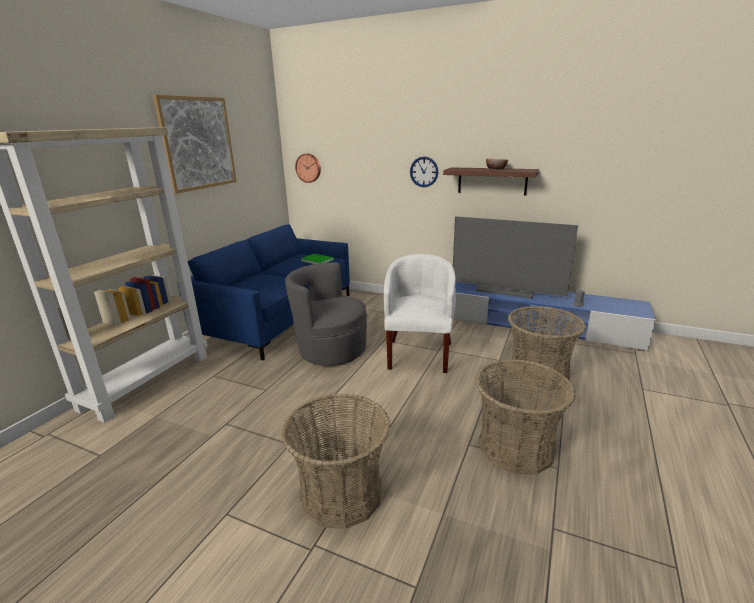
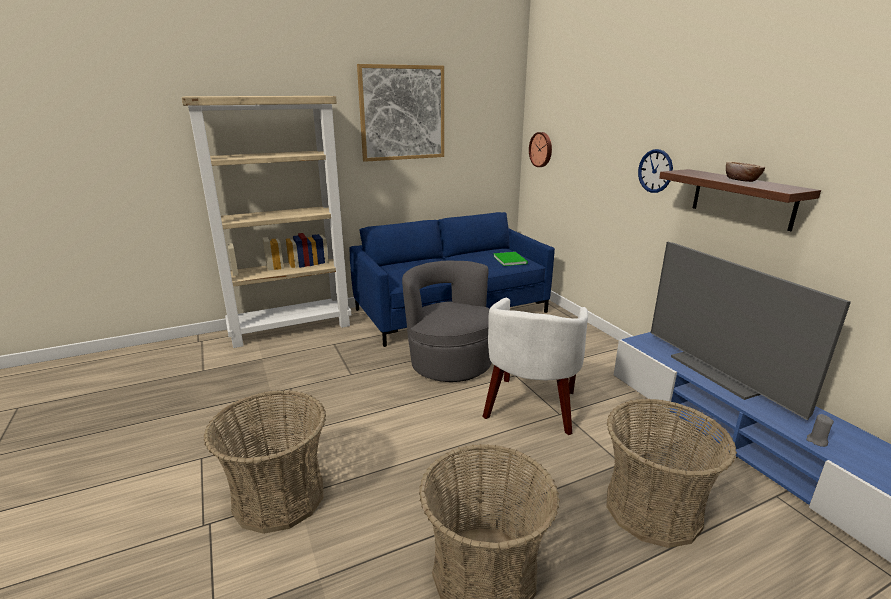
camera: 40 degrees right, 0 degrees up
(419, 354) = (531, 407): white armchair -> white armchair turned 150 degrees clockwise

